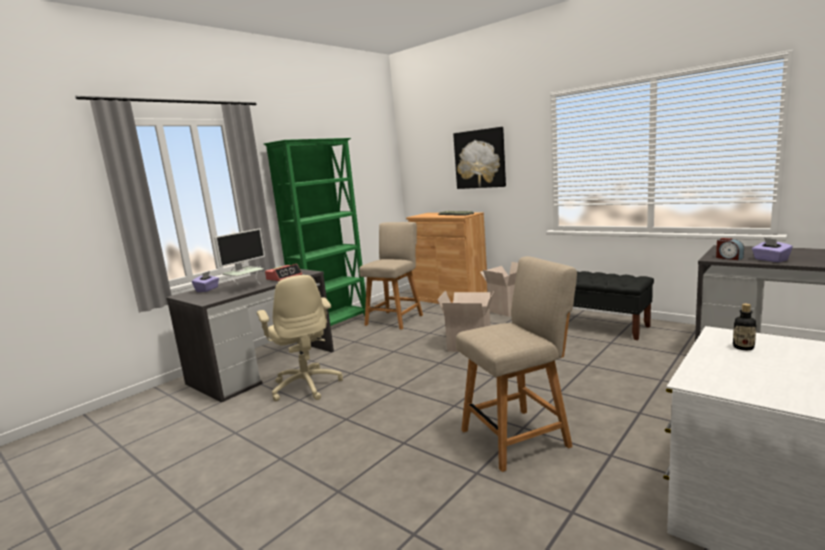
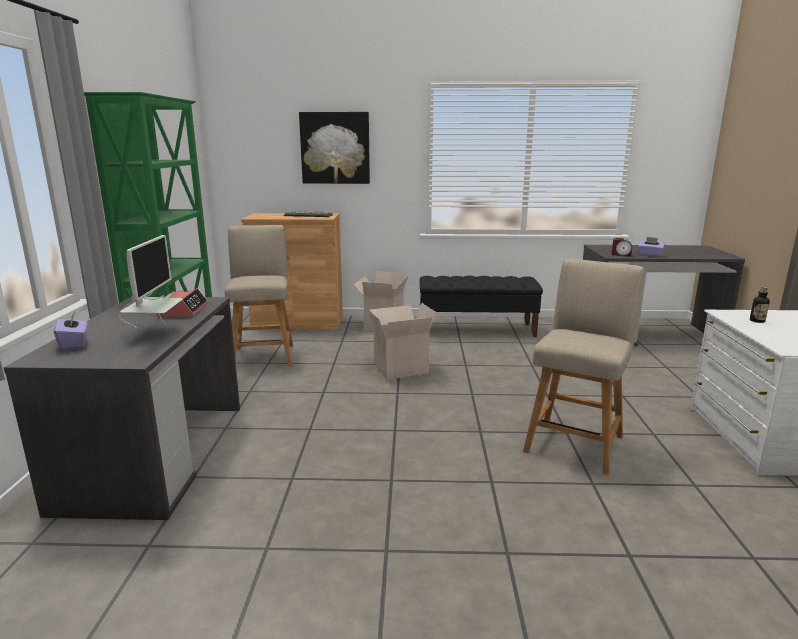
camera: 40 degrees left, 5 degrees up
(306, 386) = (273, 459): beige office chair -> none

